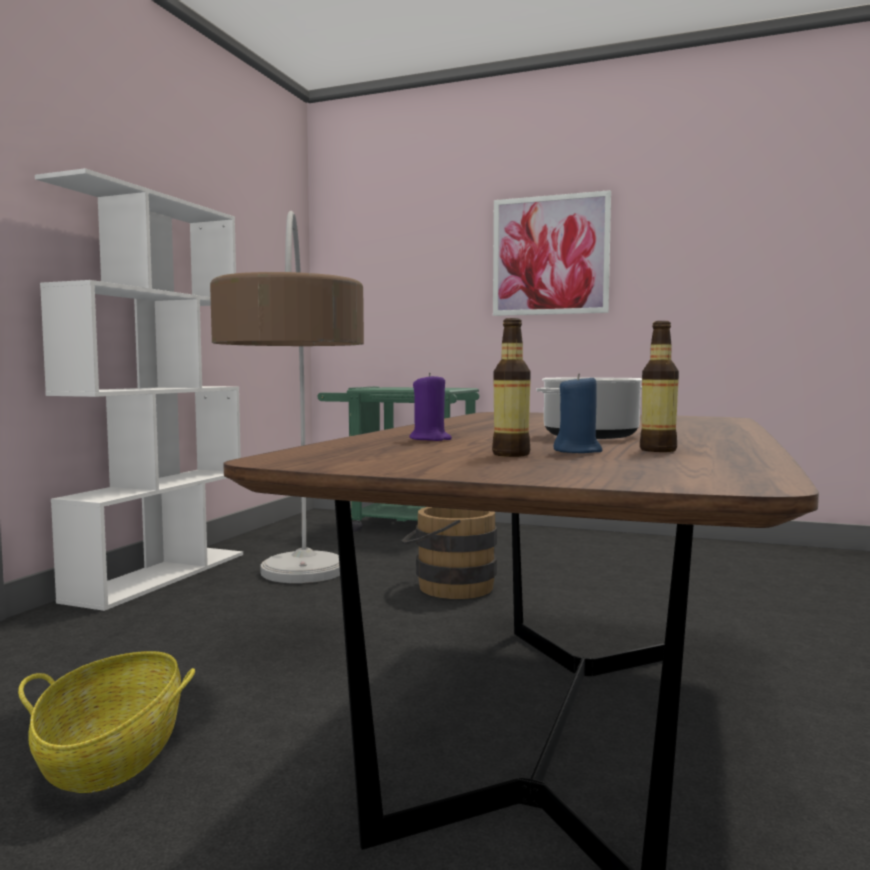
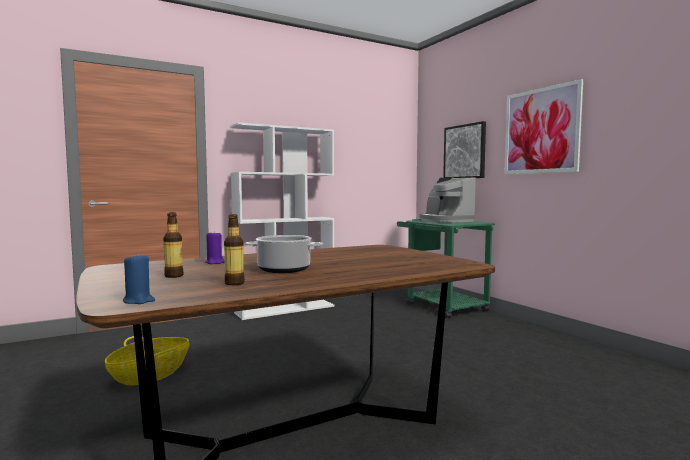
camera: 40 degrees right, 0 degrees up
(299, 609) = (305, 338): floor lamp -> none
(406, 388) = (444, 221): none -> coffee machine
(415, 280) = (464, 151): none -> picture
(448, 587) = (391, 346): brown bucket -> none
(578, 451) = (204, 278): blue candle -> blue candle (139, 301)

